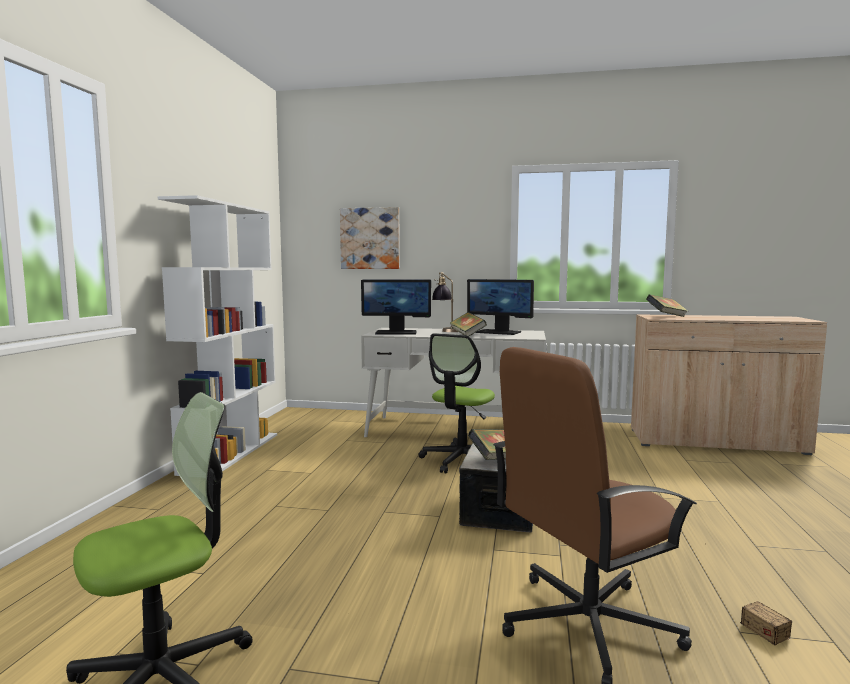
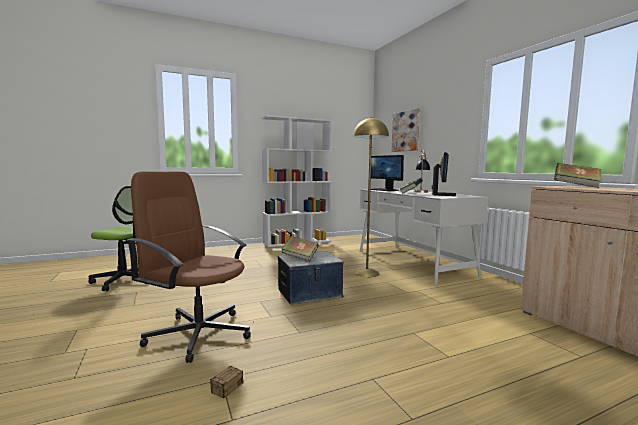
camera: 55 degrees right, 0 degrees up
(461, 460) = (366, 273): office chair -> yellow floor lamp
(499, 332) = (444, 194): monitor -> monitor turned 150 degrees counterclockwise

